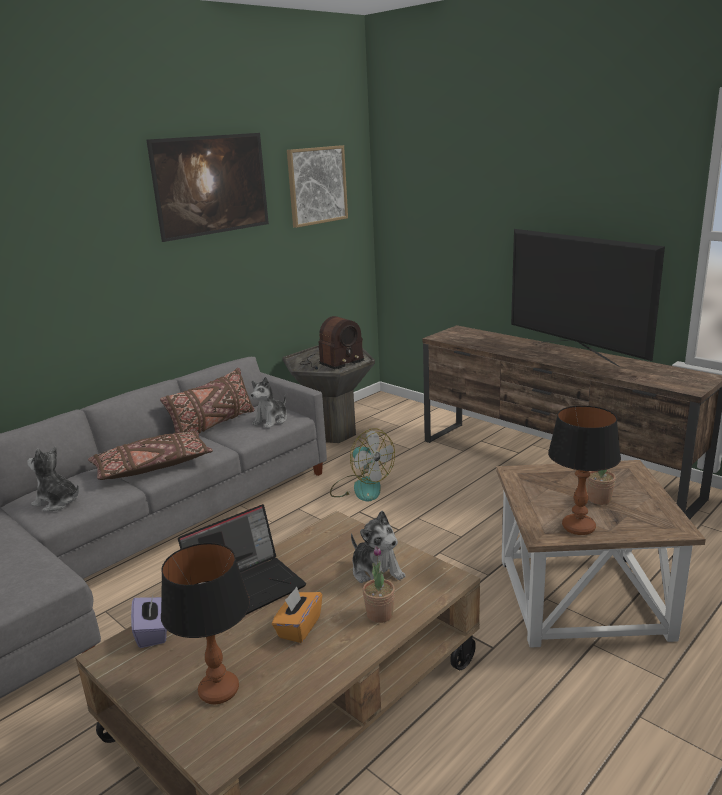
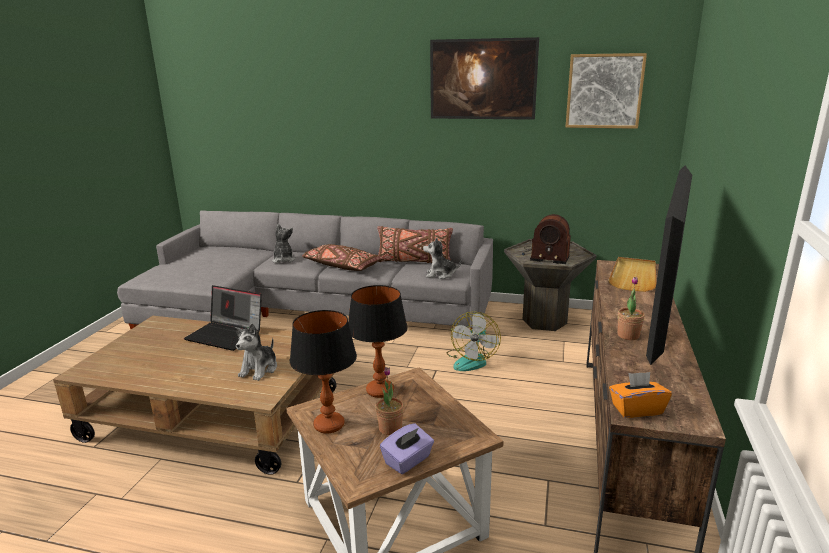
camera: 60 degrees right, 0 degrees up
(153, 632) = (176, 325): purple tissue box -> purple tissue box (408, 461)
(219, 691) = (129, 357): table lamp -> table lamp (380, 391)
(298, 627) = (190, 361): orange tissue box -> orange tissue box (636, 409)
(379, 614) = (211, 383): potted plant -> potted plant (628, 335)
(472, 337) = (633, 276): none -> beige tray

